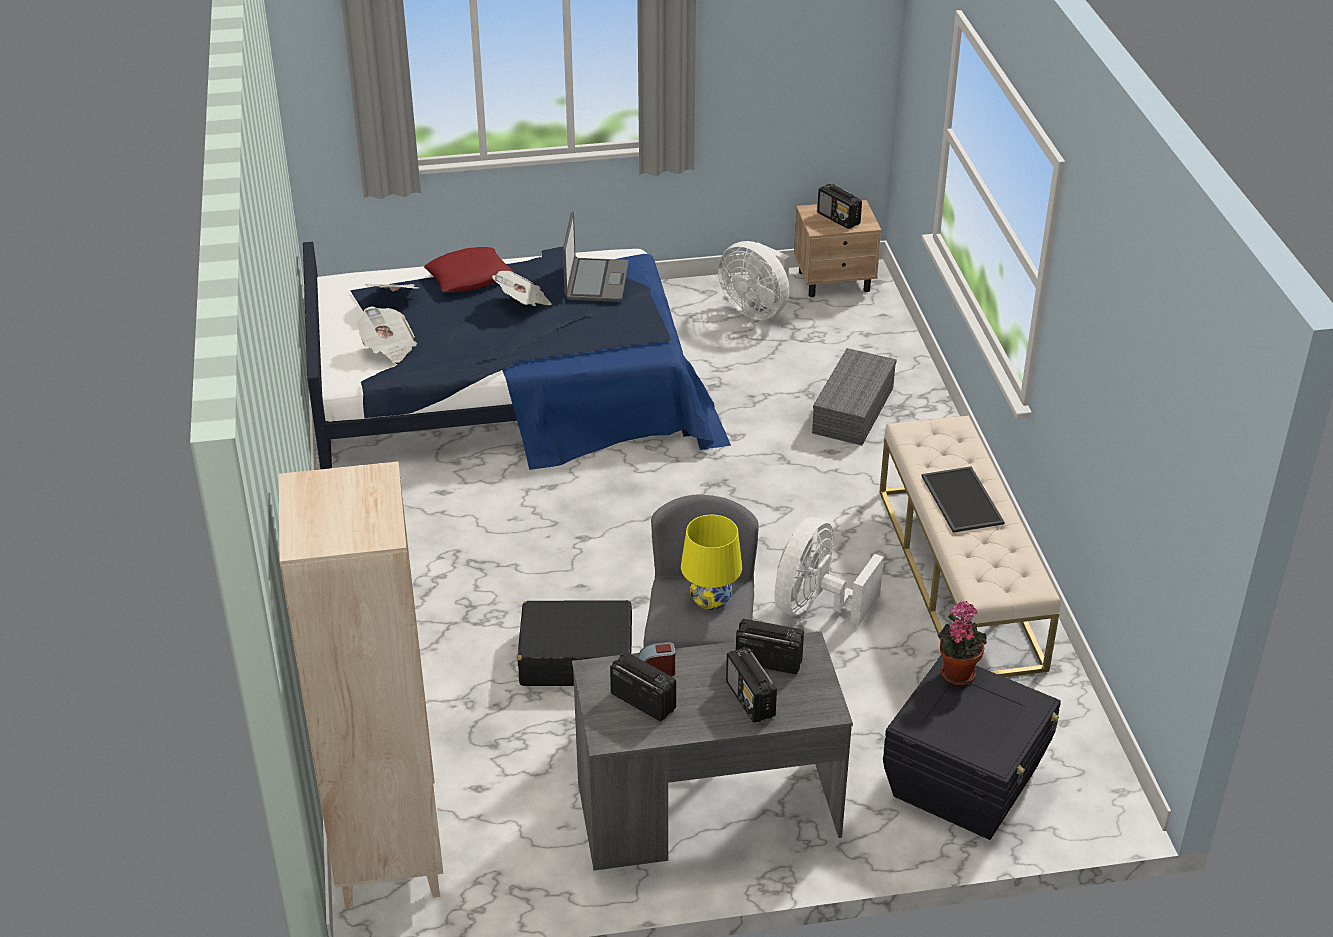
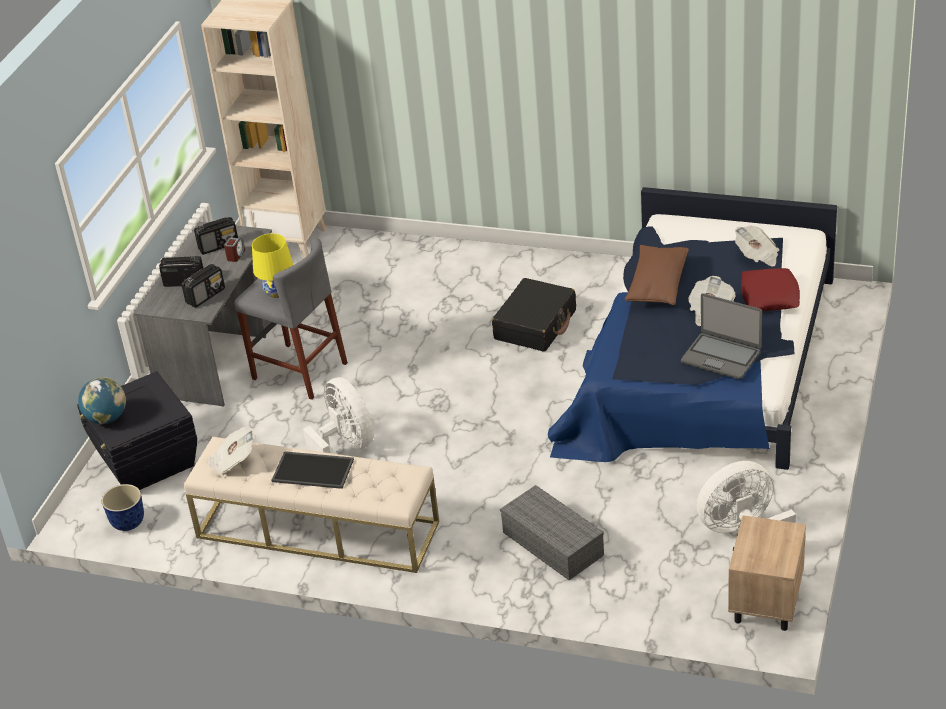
camera: 120 degrees right, 0 degrees up
(388, 347) = (686, 242): newspaper -> newspaper (232, 461)
(486, 348) = (657, 285): none -> brown pillow
(575, 657) = (382, 332): black suitcase -> black suitcase (535, 325)
(838, 219) = (764, 545): radio -> none
(957, 672) = (169, 413): potted plant -> none
(1011, 731) = (106, 418): none -> globe
(1075, 747) = (128, 522): none -> planter

